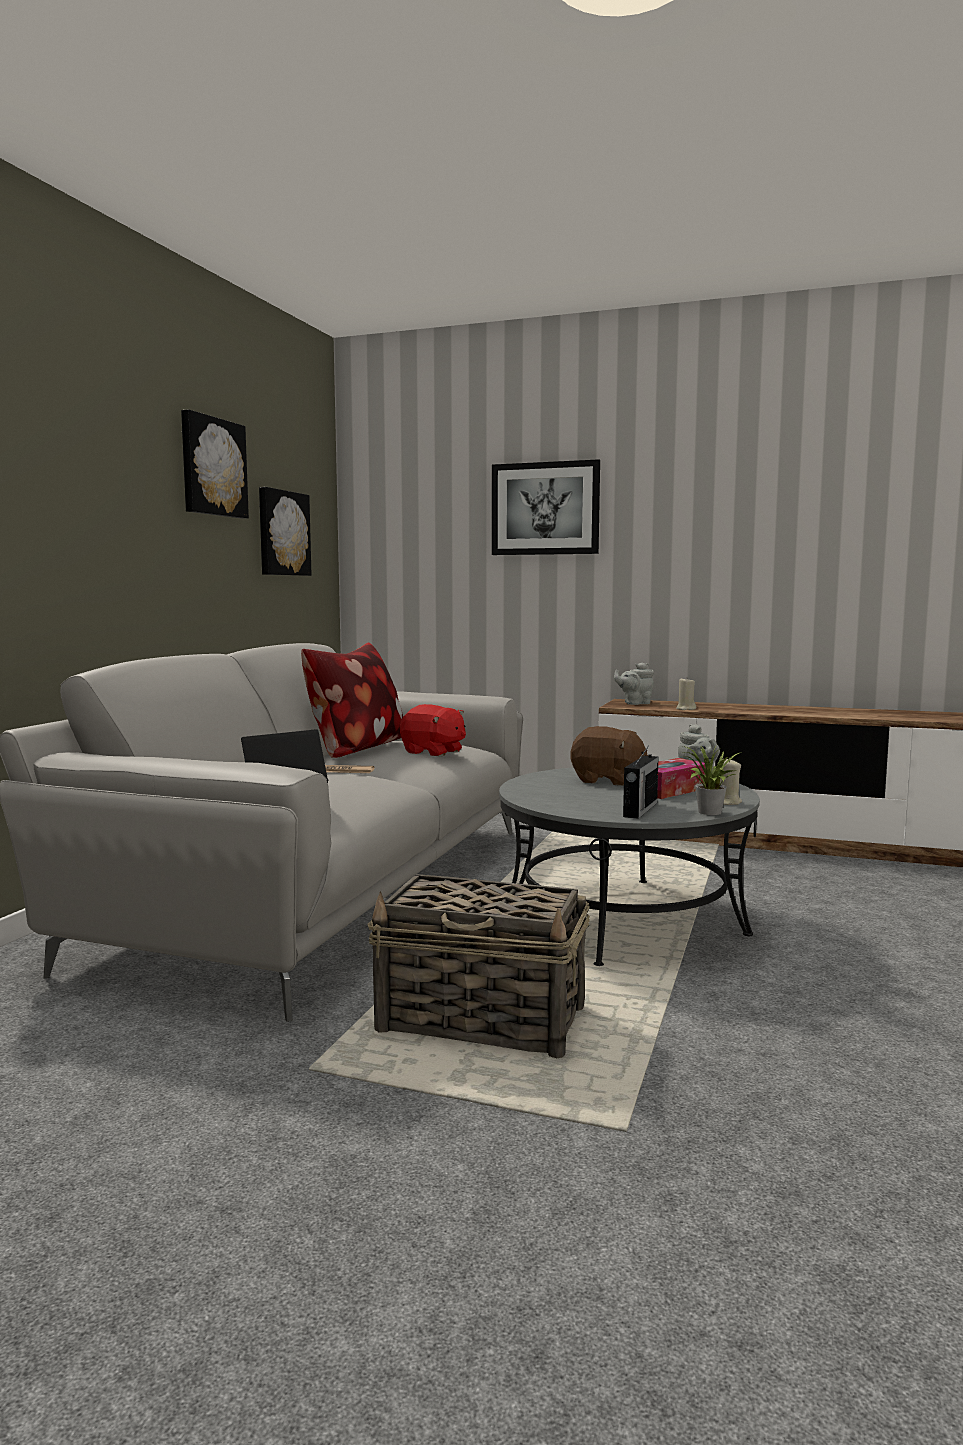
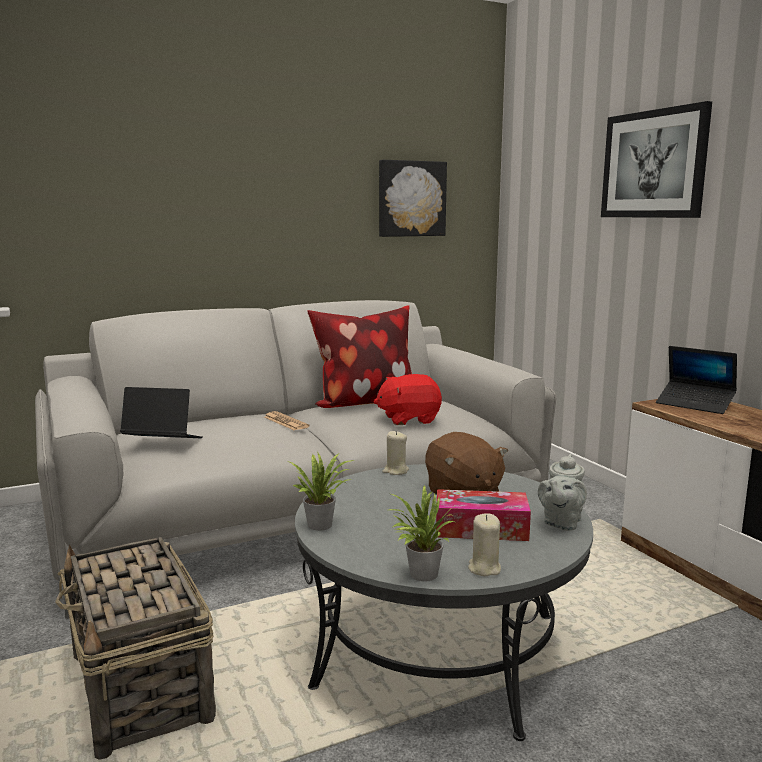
camera: 45 degrees right, 5 degrees up
(212, 467) = (317, 148): picture -> none
(433, 752) = (408, 419): red plush toy -> red plush toy turned 90 degrees clockwise
(579, 811) = (322, 524): none -> potted plant
(635, 703) = (695, 404): grey teapot -> laptop
(639, 810) = (373, 543): radio -> none
(685, 709) = (727, 425): beige candle -> beige candle (395, 471)

